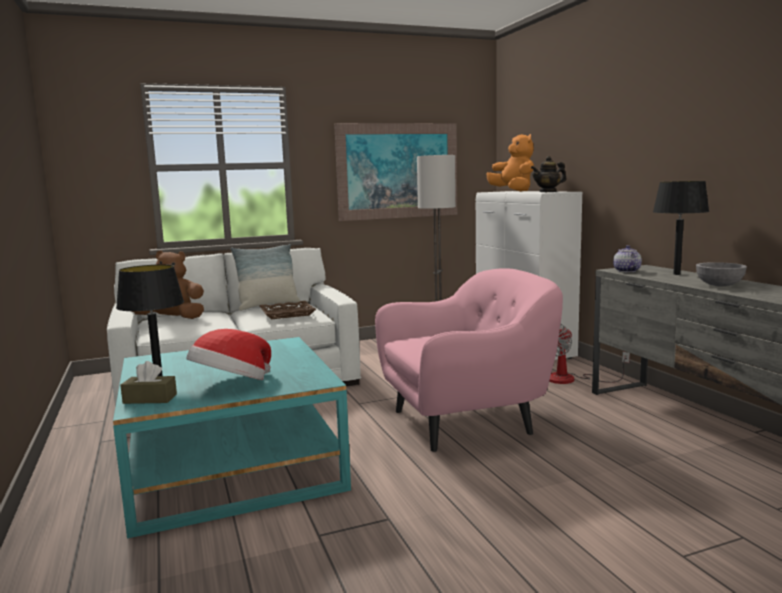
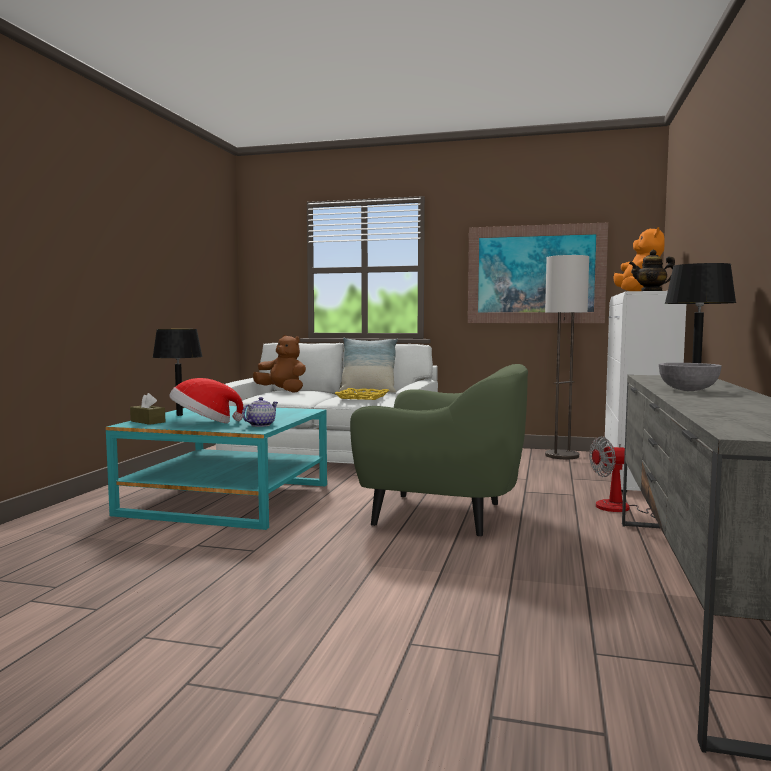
camera: 35 degrees right, 5 degrees down
(287, 314) = (362, 397): brown tray -> yellow tray
(466, 421) = (443, 514): pink armchair -> green armchair
(626, 271) = (651, 377): teapot -> teapot (260, 425)

